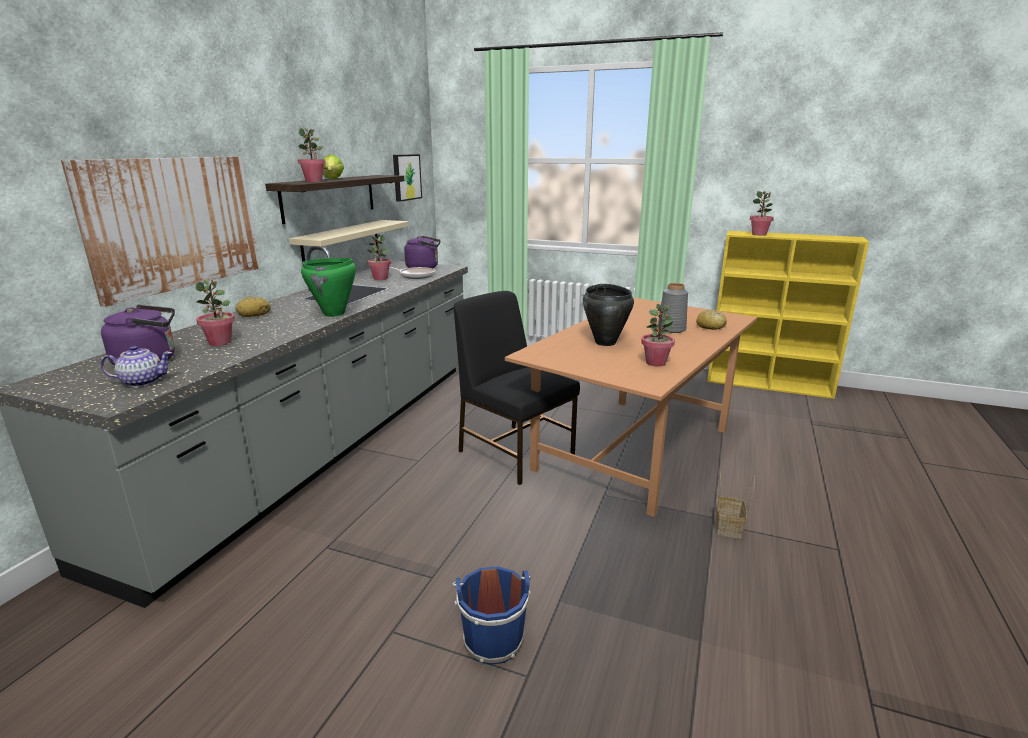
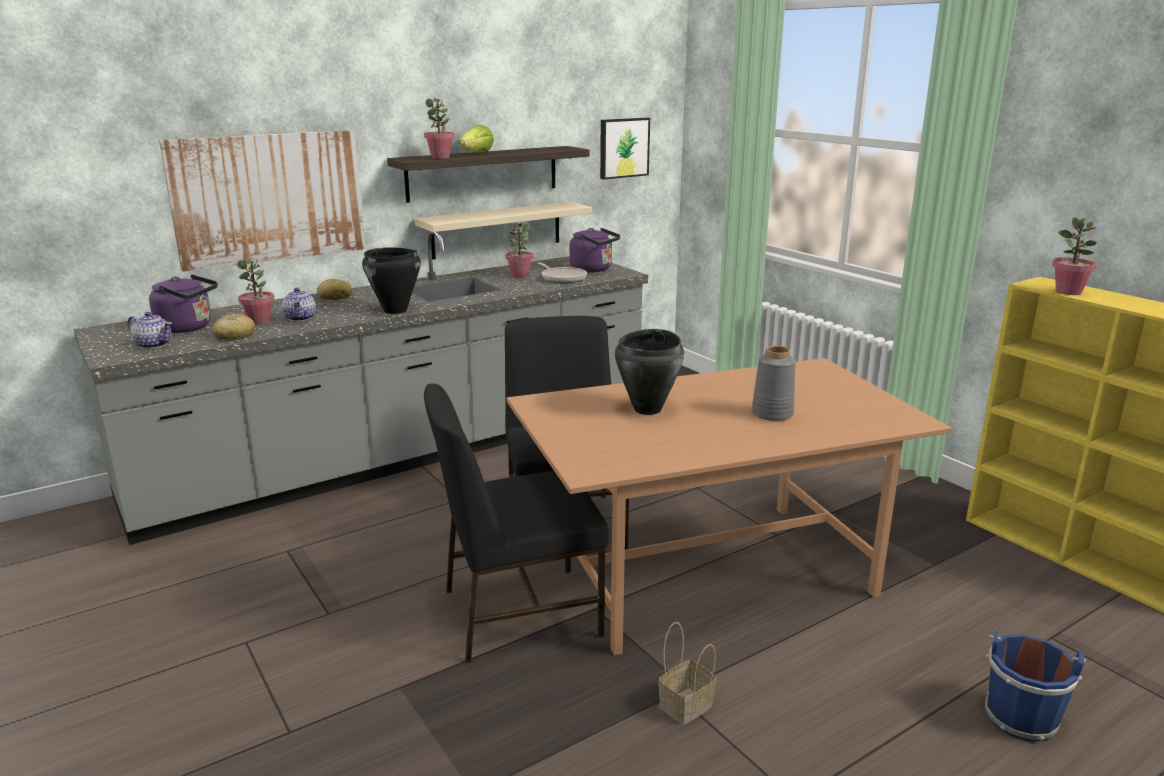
camera: 35 degrees right, 0 degrees up
(257, 333) = (300, 318): none -> teapot
(334, 314) = (395, 311): green cooking pot -> black cooking pot
(492, 638) = (305, 687): blue bucket -> blue bucket (1020, 715)
(563, 517) = (518, 612): none -> black chair
(655, 363) = (651, 449): potted plant -> none
(710, 326) = (838, 423): bread -> bread (234, 335)

